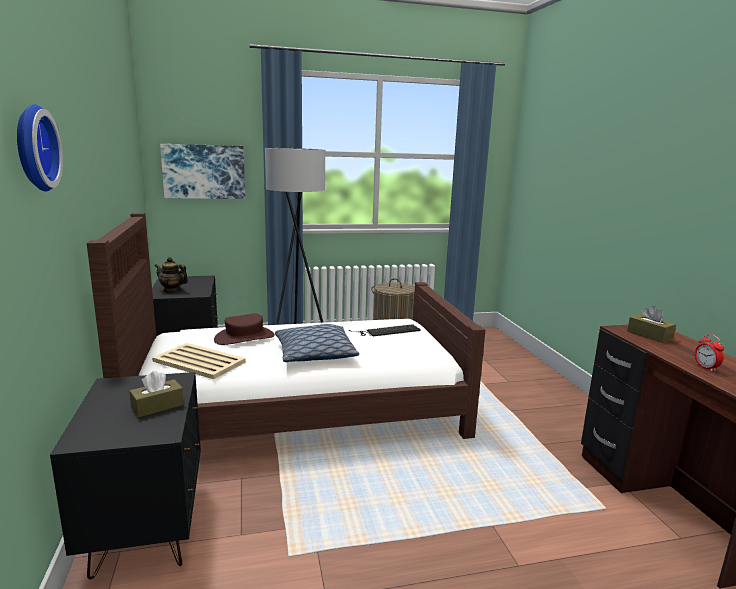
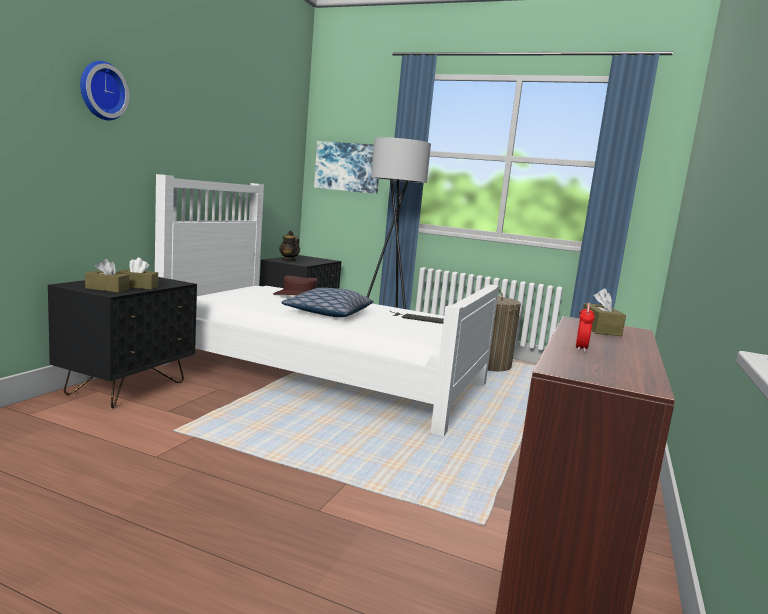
camera: 35 degrees right, 5 degrees down
(139, 427) = (107, 289): none -> brown tissue box
(198, 361) = (240, 297): beige tray -> none
(298, 410) = (323, 373): brown bed -> white bed

